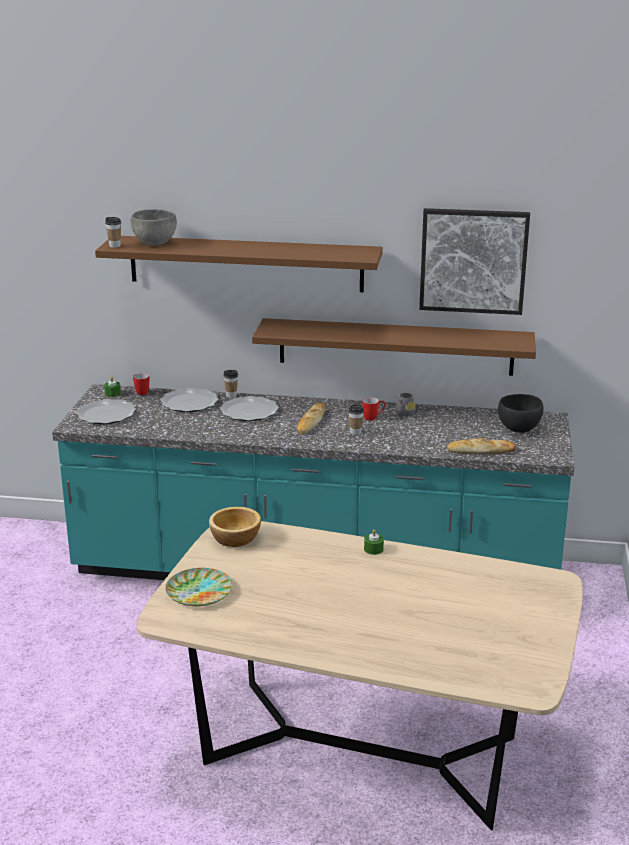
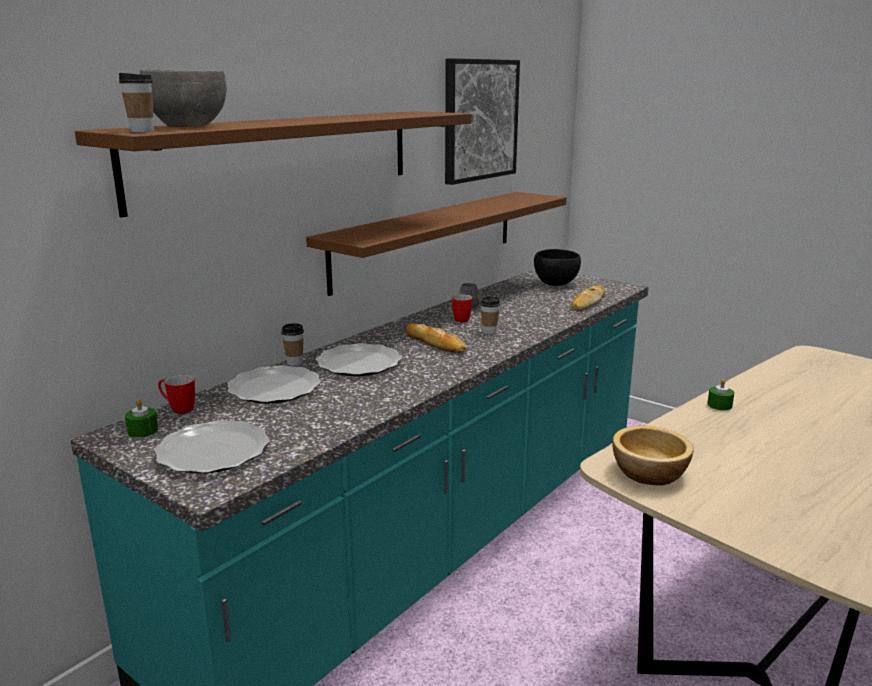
camera: 60 degrees left, 5 degrees down
(198, 591) = (799, 535): plate -> none

